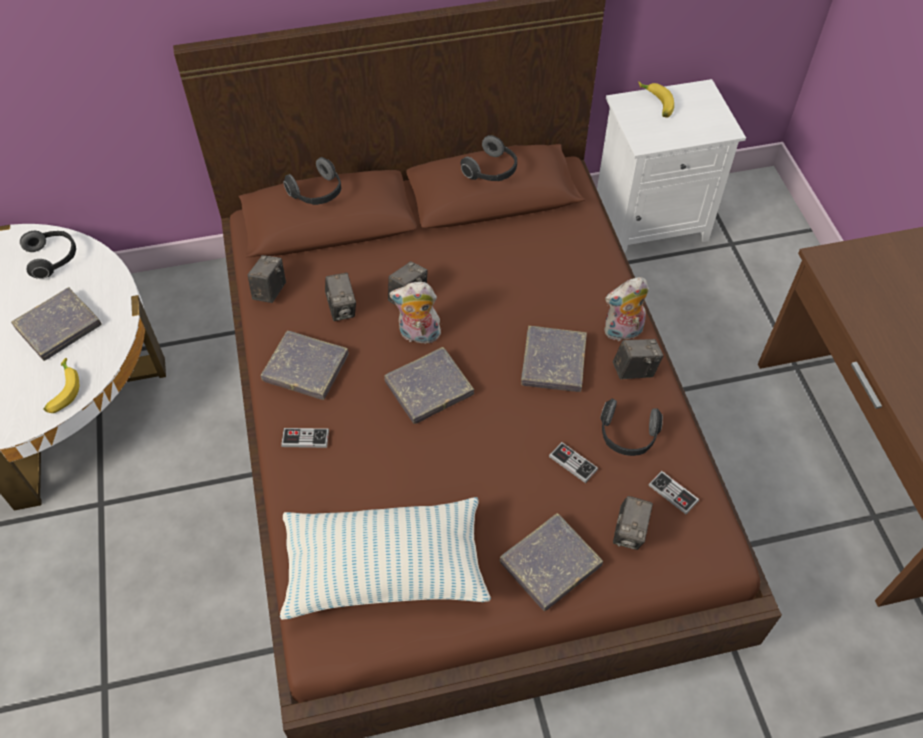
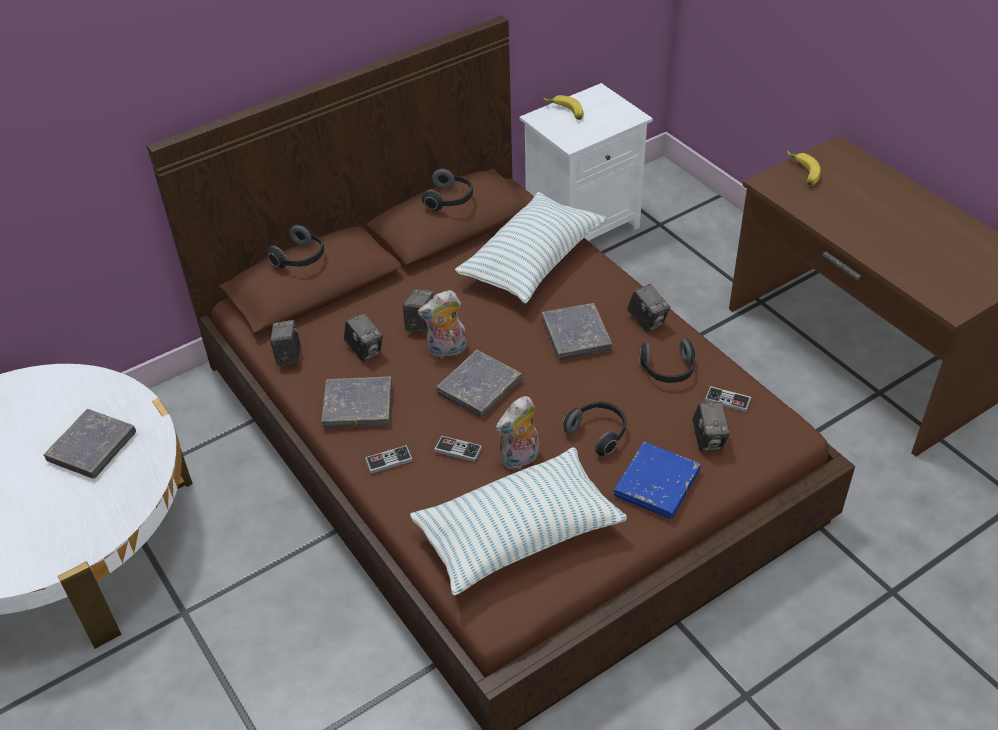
camera: 20 degrees left, 10 degrees down
(53, 259) = (53, 393): headphones -> headphones (598, 433)
(62, 391) = (127, 498): banana -> banana (801, 173)
(550, 564) = (656, 484): grey book -> blue book
(551, 262) = (532, 262): none -> pillow
(573, 463) = (634, 405): game controller -> game controller (458, 450)
(622, 332) = (622, 297): plush toy -> plush toy (520, 459)
(634, 370) = (647, 321): camera -> camera turned 90 degrees clockwise

